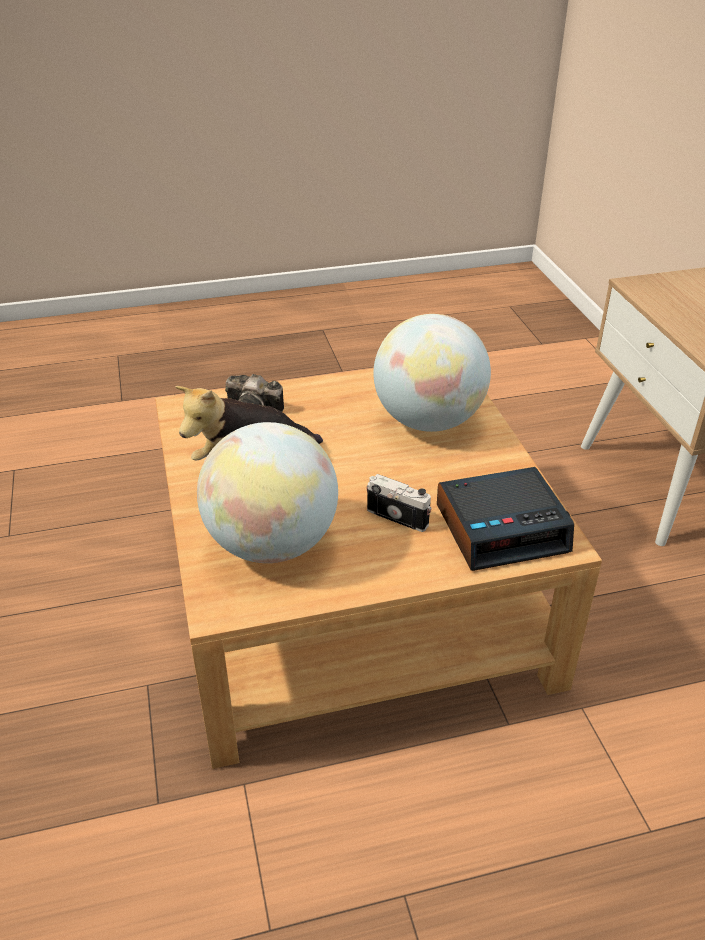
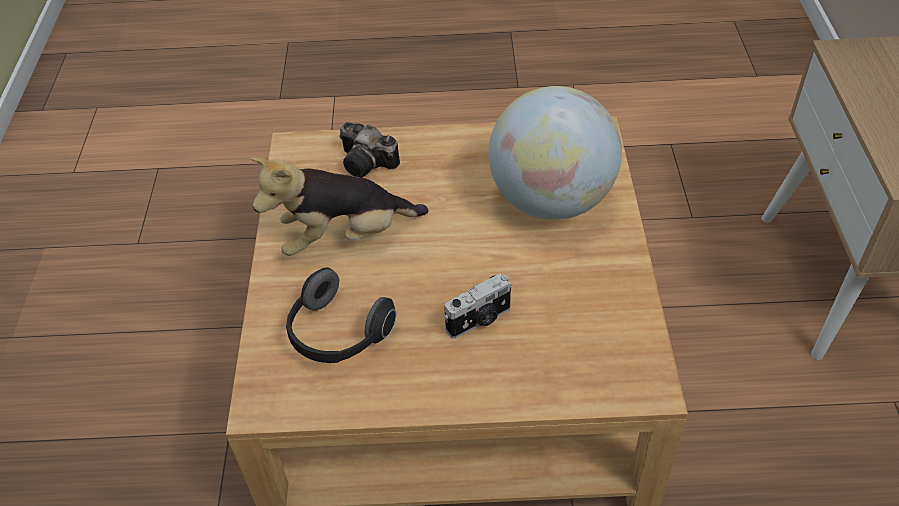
camera: 15 degrees right, 10 degrees up
(271, 544) = (337, 334): globe -> headphones
(398, 516) = (480, 320): camera -> camera turned 105 degrees clockwise
(502, 528) = (588, 353): alarm clock -> none

